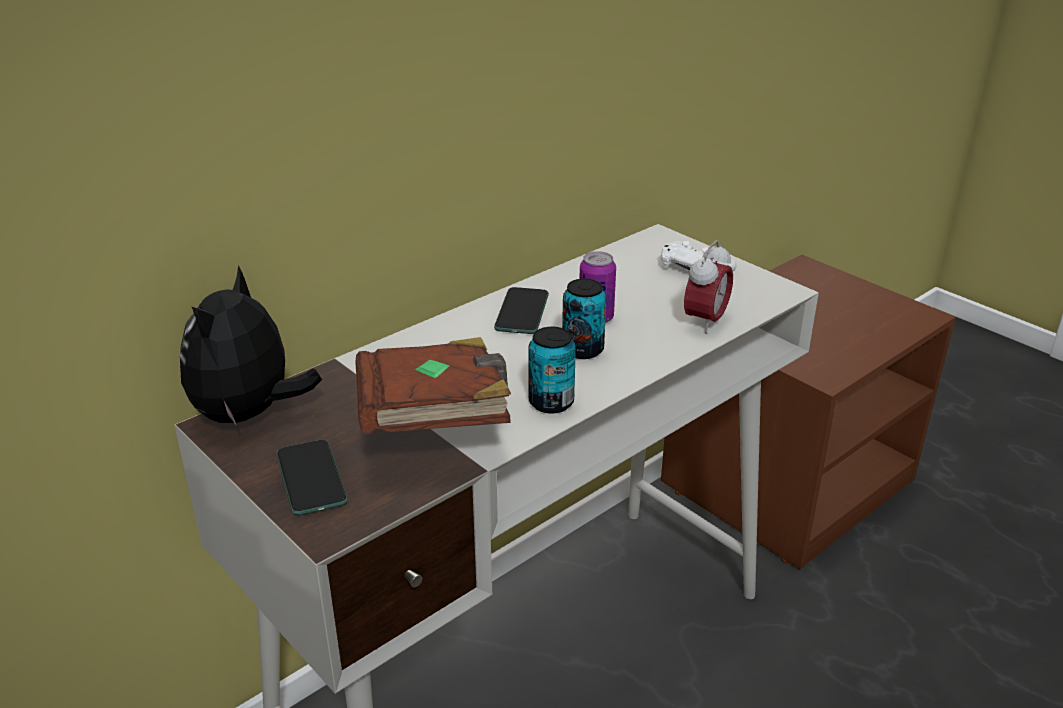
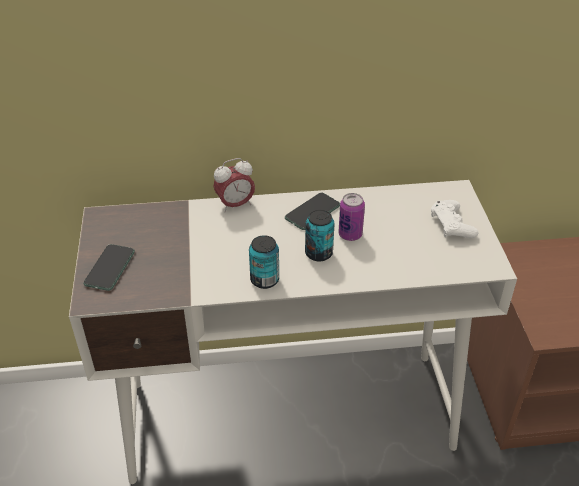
camera: 35 degrees right, 10 degrees up
(249, 414) = (118, 217): plush toy -> none
(435, 420) = (196, 262): brown book -> none
(705, 322) = (413, 267): alarm clock -> alarm clock (235, 205)

